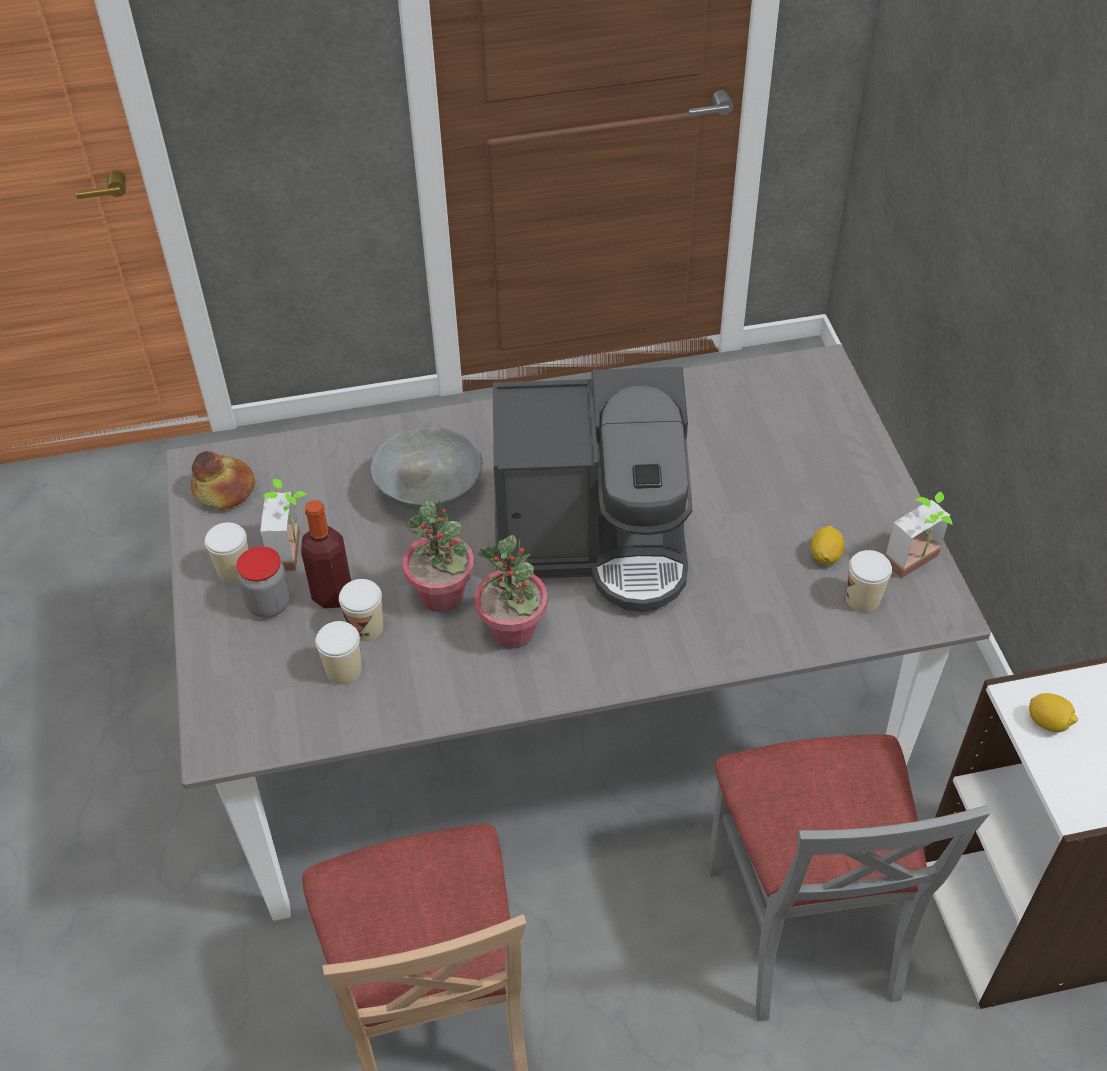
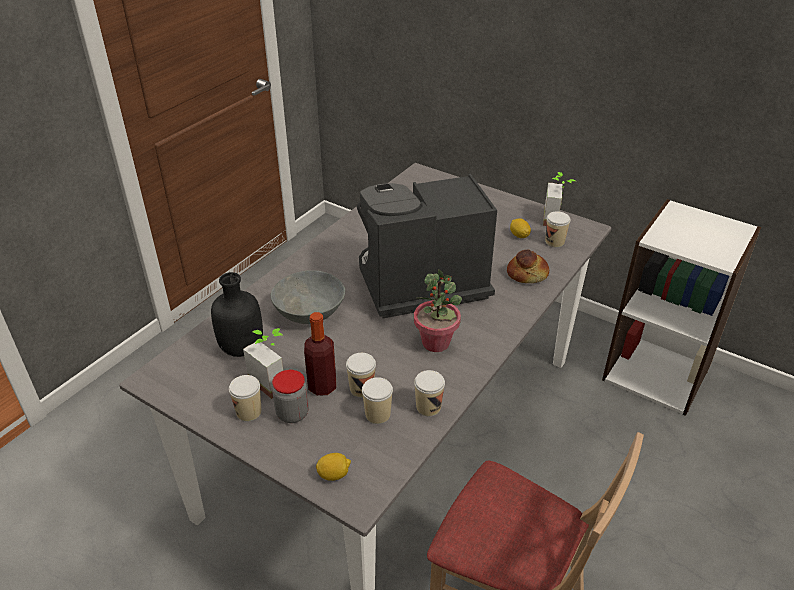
camera: 45 degrees left, 10 degrees down
(224, 491) = (188, 380): bread -> bread (527, 274)
(314, 488) = (243, 347): none -> black bottle
(403, 703) = (428, 407): none -> cup
(442, 596) = (381, 350): potted plant -> none
(595, 540) = (419, 285): coffee machine -> coffee machine turned 150 degrees counterclockwise
(806, 928) = (596, 436): grey chair -> none
(1048, 722) = (675, 241): lemon -> lemon (334, 474)

